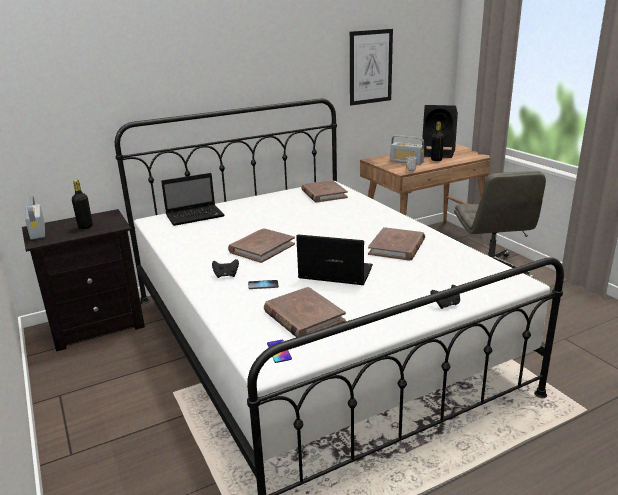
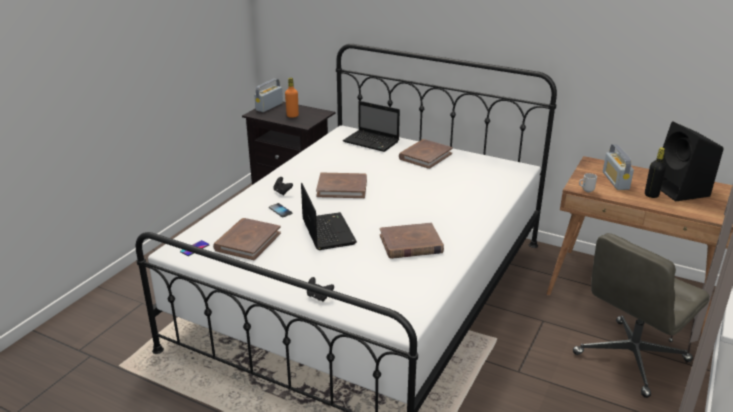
camera: 55 degrees right, 5 degrees up
(85, 227) = (292, 116): black bottle -> orange bottle
(323, 194) = (493, 173): brown book -> brown book (425, 156)
(370, 67) = (625, 52): picture -> none

